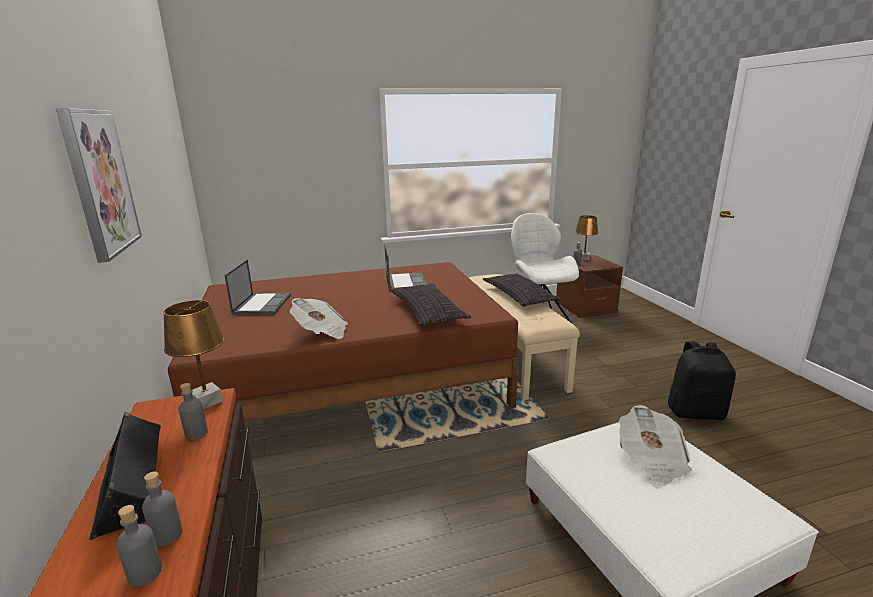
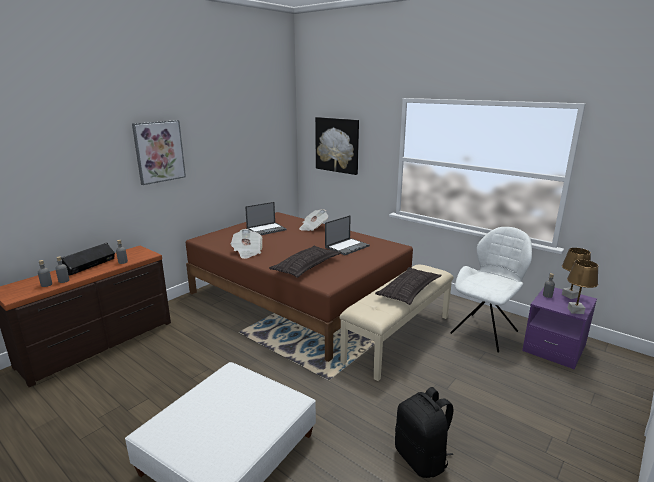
camera: 55 degrees right, 0 degrees up
(207, 401) = (146, 255): brown table lamp -> brown table lamp (575, 311)
(279, 163) = (337, 145): none -> picture
(585, 308) = (554, 348): brown nightstand -> purple nightstand
(651, 460) = (250, 409): newspaper -> newspaper (313, 228)

